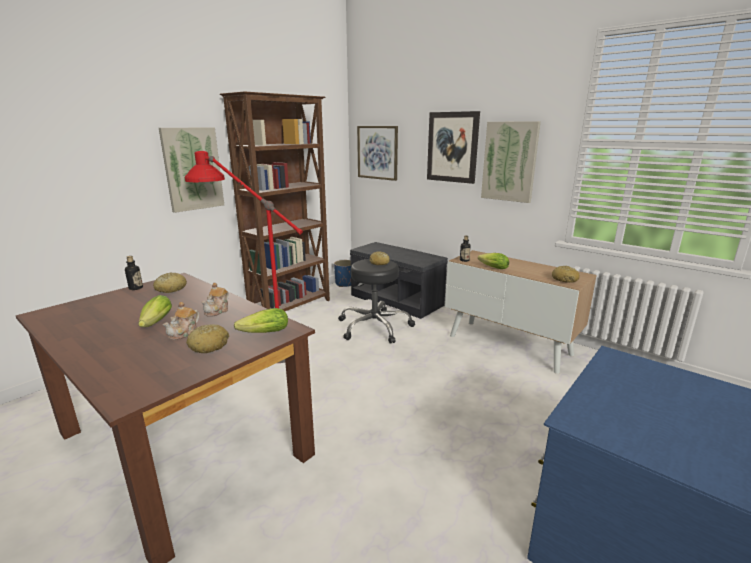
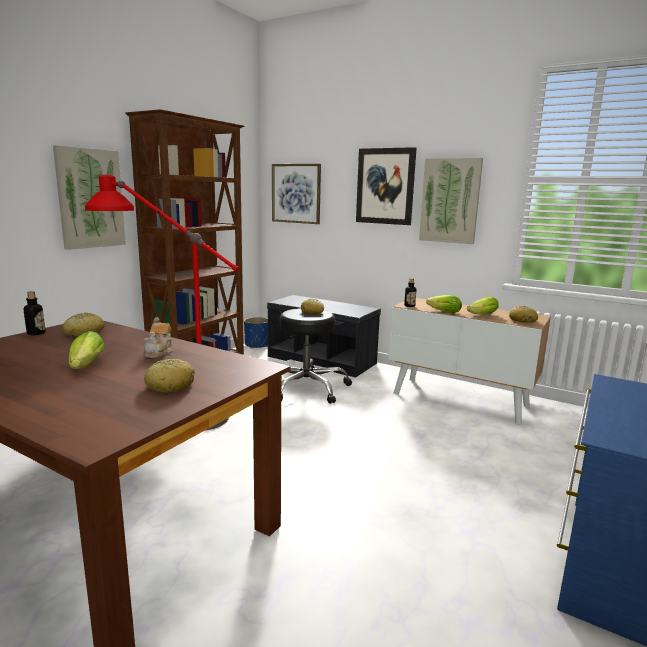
camera: 10 degrees left, 5 degrees down
(184, 333) = (130, 375): teapot -> none
(262, 333) = (229, 371): lettuce -> lettuce (480, 315)

